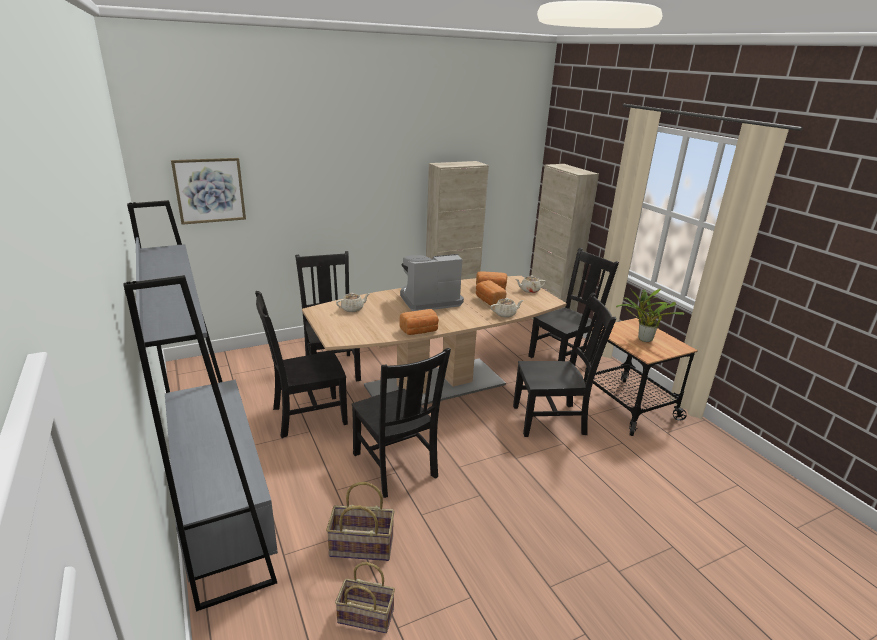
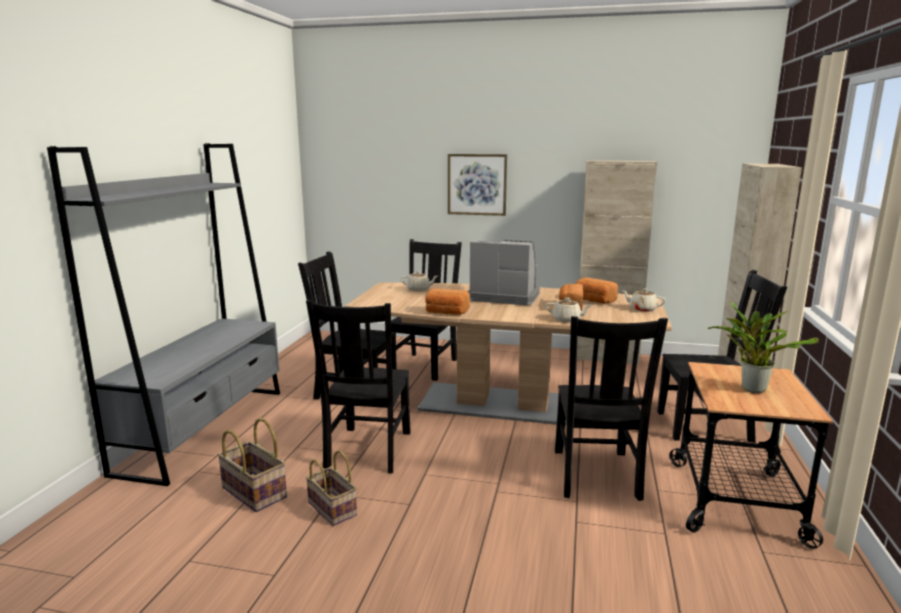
camera: 40 degrees right, 10 degrees down
(209, 190) = (360, 175): picture -> picture (477, 184)
(367, 615) = (184, 539): basket -> basket (334, 509)
(552, 420) = (596, 476): black chair -> black chair turned 60 degrees clockwise

